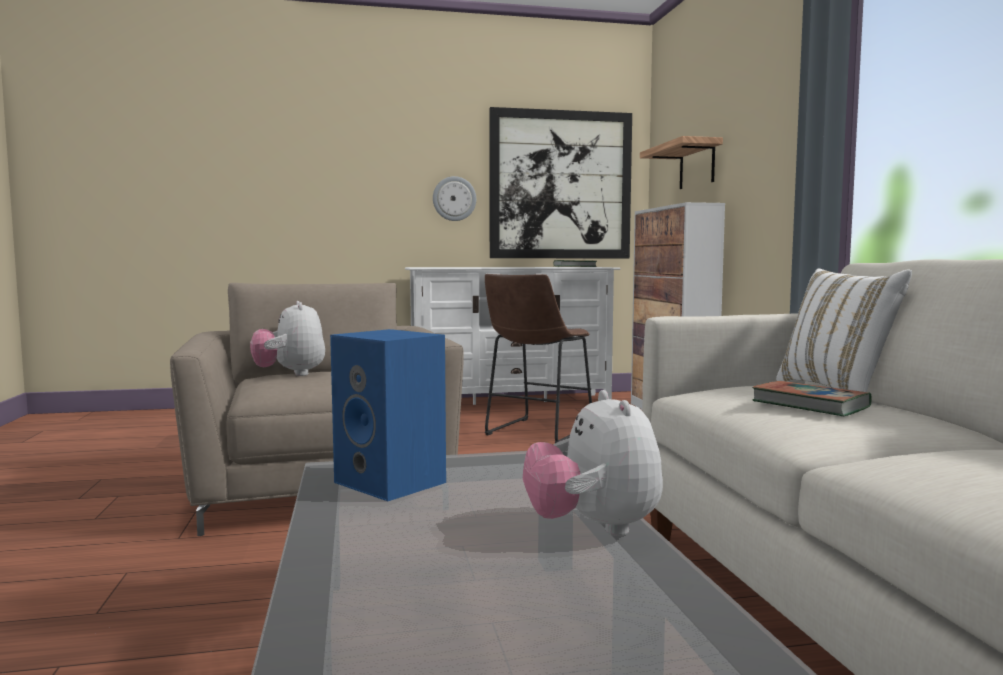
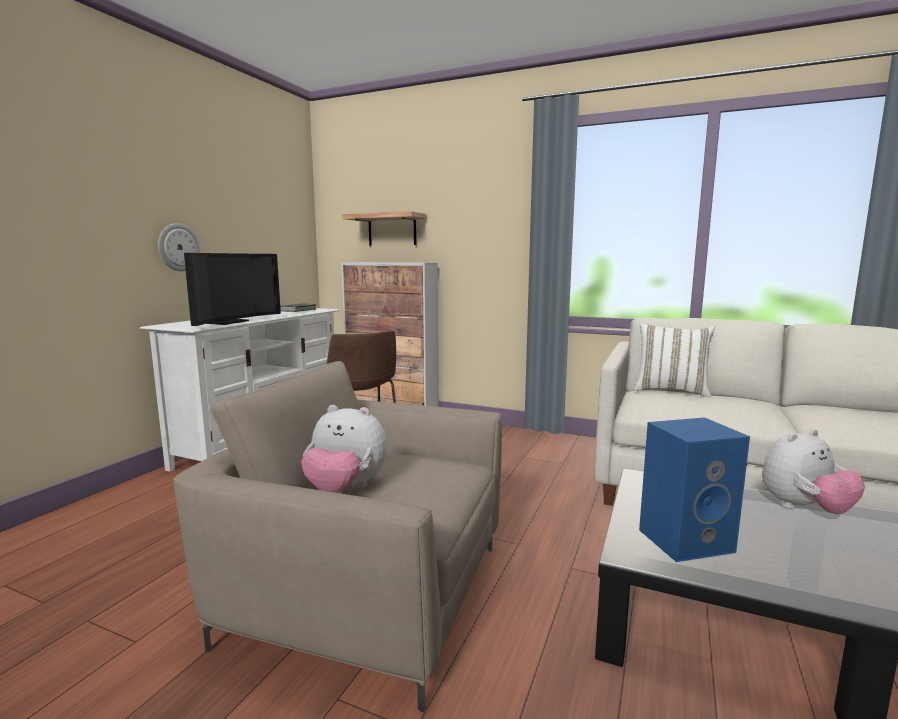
camera: 55 degrees left, 5 degrees up
(463, 267) = (228, 322): none -> television
(560, 185) = (263, 235): picture -> none
(593, 528) = (804, 509): plush toy -> plush toy turned 45 degrees counterclockwise
(810, 405) = (720, 404): book -> none

